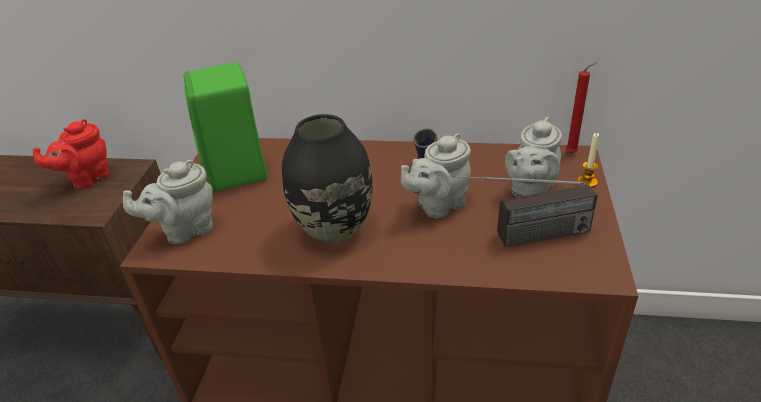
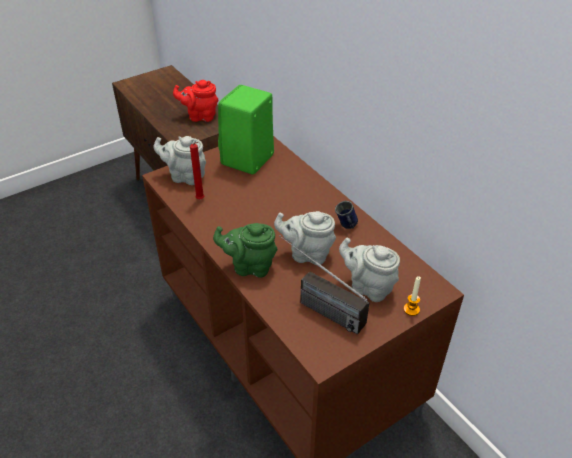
camera: 45 degrees right, 5 degrees up
(333, 228) = (241, 225): black vase -> none
(406, 256) = (250, 266): none -> green teapot
(530, 191) = (368, 287): grey teapot -> grey teapot turned 45 degrees clockwise
(573, 153) = (438, 287): red candle -> red candle (201, 200)

